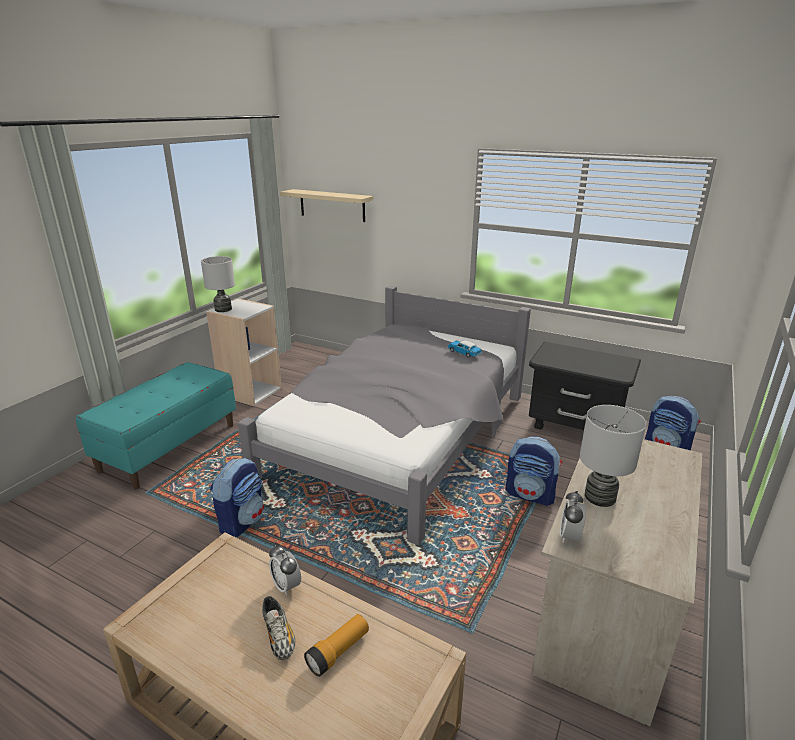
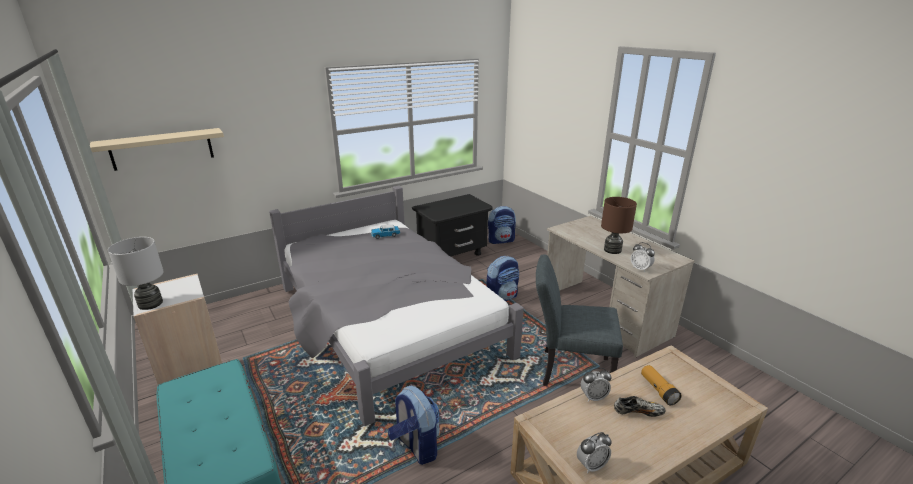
camera: 60 degrees left, 0 degrees up
(171, 608) = (591, 465): none -> alarm clock
(435, 602) = (569, 370): none -> grey chair
(600, 497) = (612, 250): grey table lamp -> brown table lamp

